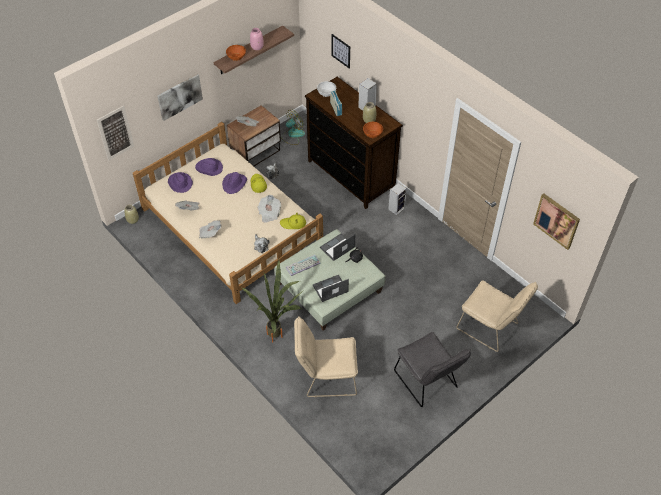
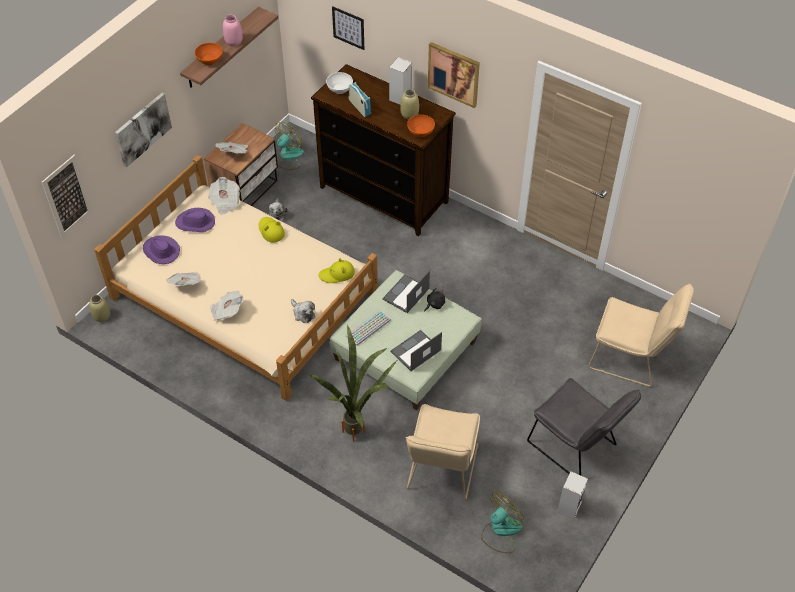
camera: 15 degrees left, 0 degrees up
(234, 184) = (238, 237): purple hat -> none
(269, 213) = (299, 267): newspaper -> newspaper (225, 202)
(326, 377) = (441, 471): beige chair -> beige chair turned 60 degrees counterclockwise
(354, 428) = (501, 531): none -> fan
(396, 208) = (458, 227): speaker -> speaker (569, 505)
(556, 220) = (701, 198): picture -> picture (454, 74)

